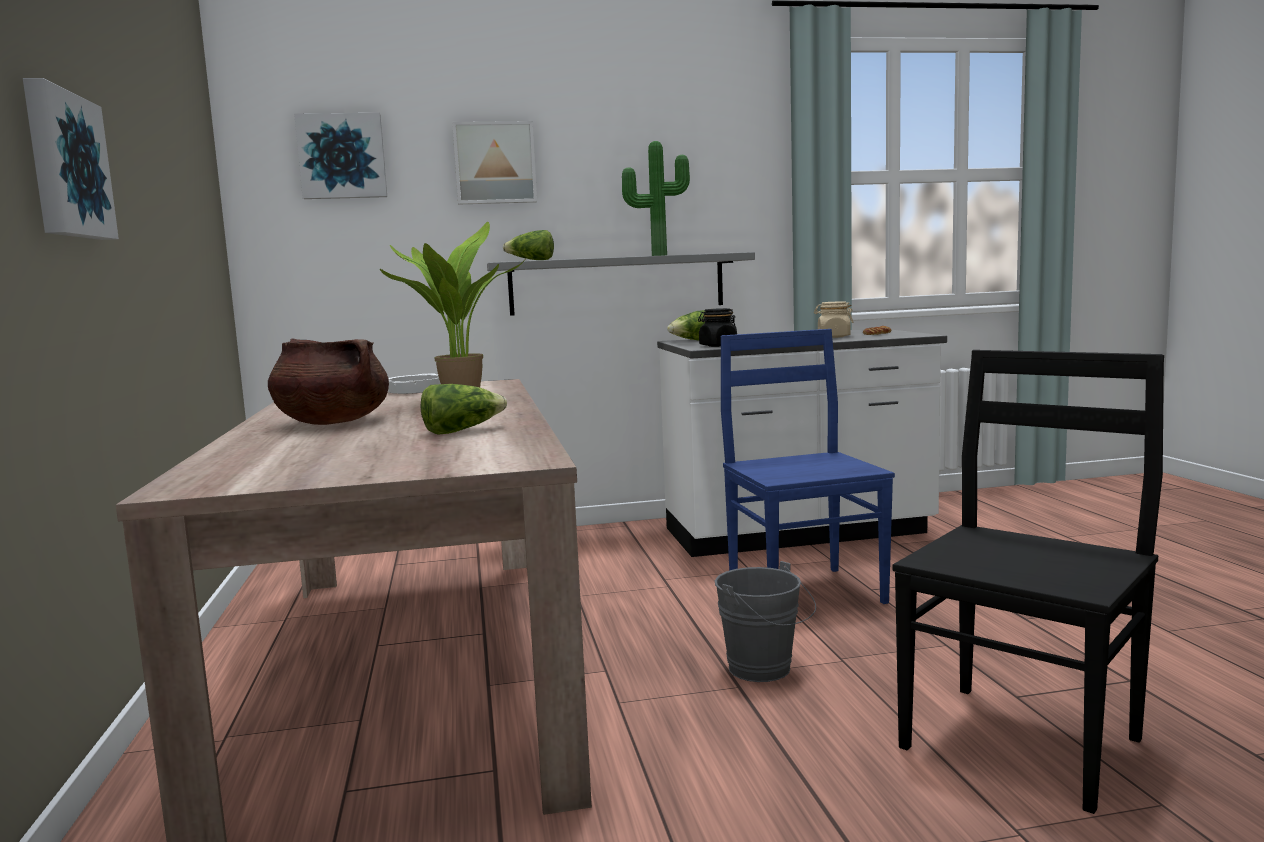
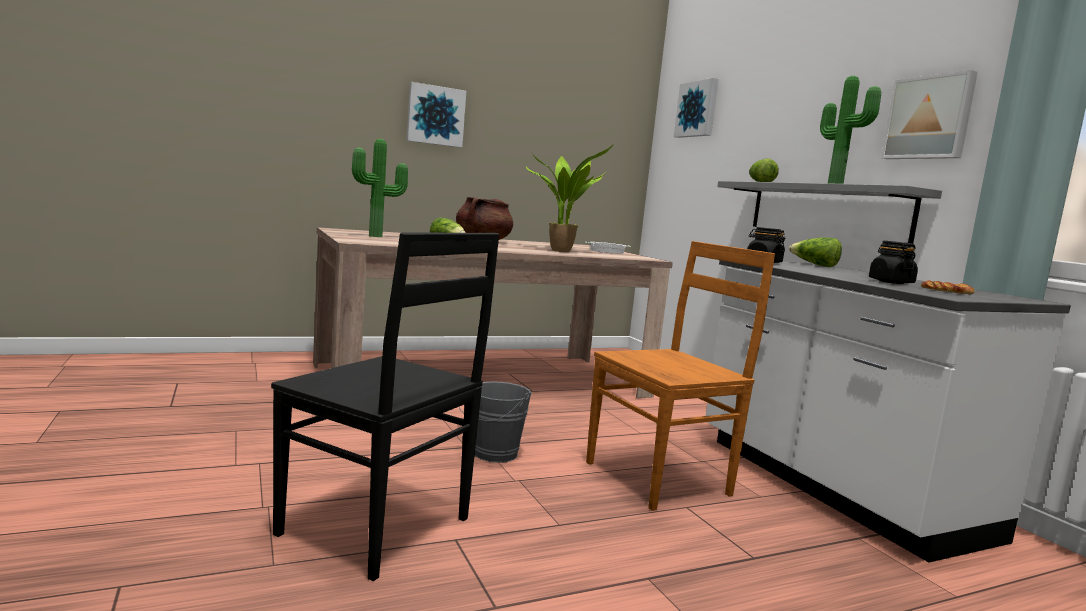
camera: 75 degrees right, 0 degrees up
(361, 460) = (377, 236): none -> potted plant
(494, 163) = (768, 107): picture -> picture (929, 118)
(804, 591) = (660, 478): blue chair -> brown chair
(833, 337) = (890, 282): beige jar -> black jar

